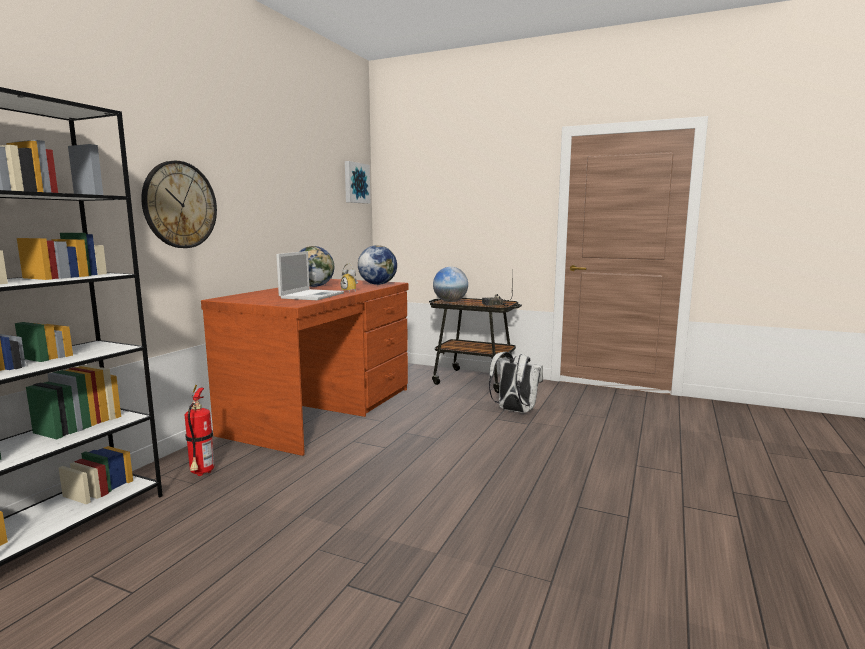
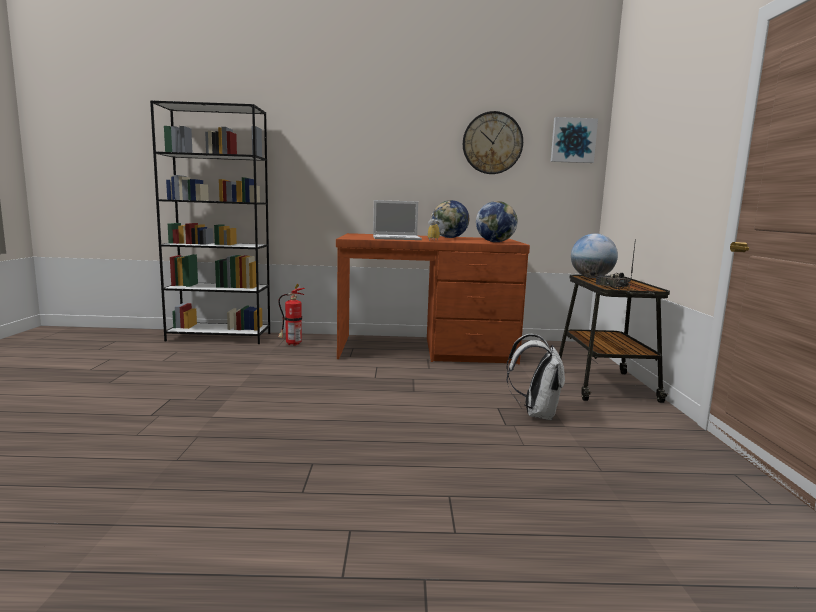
camera: 65 degrees right, 0 degrees up
(180, 205) = (340, 163): wall clock -> wall clock (492, 143)

